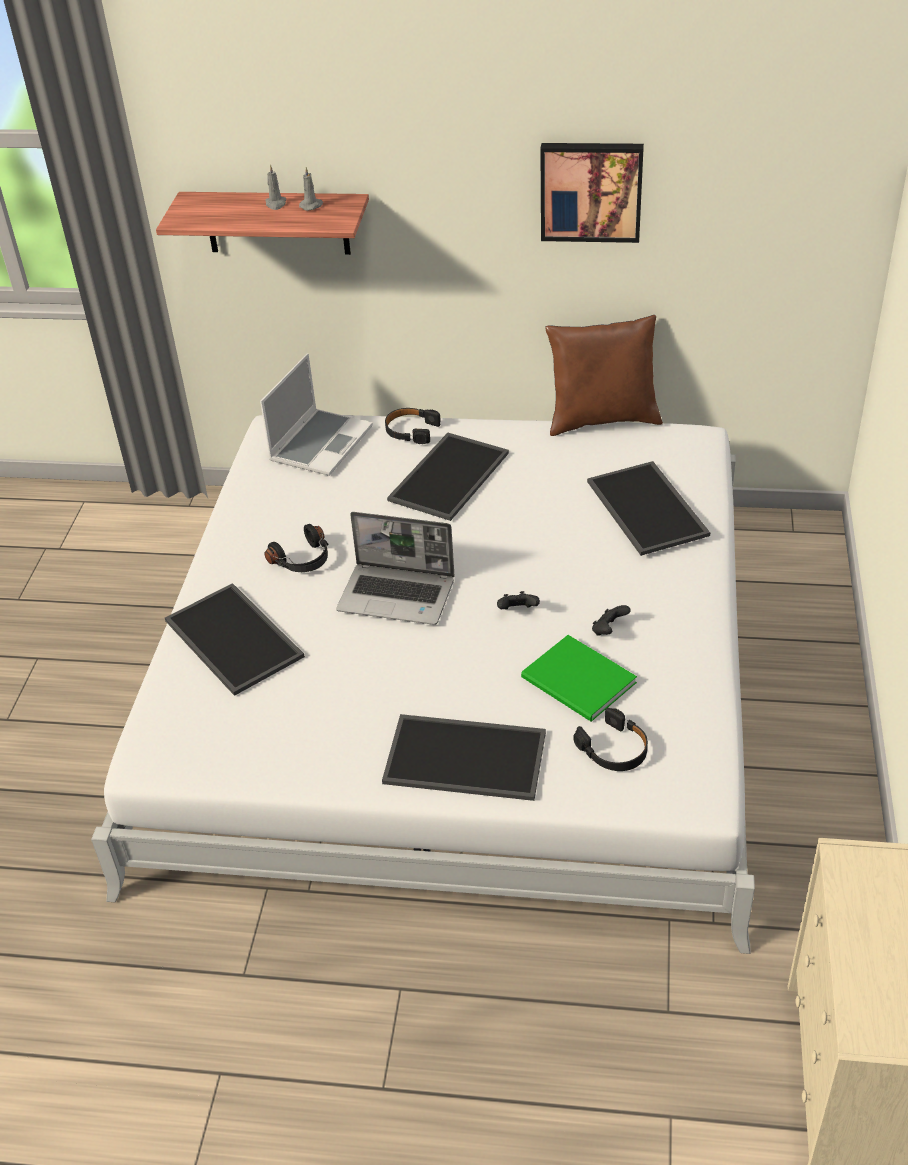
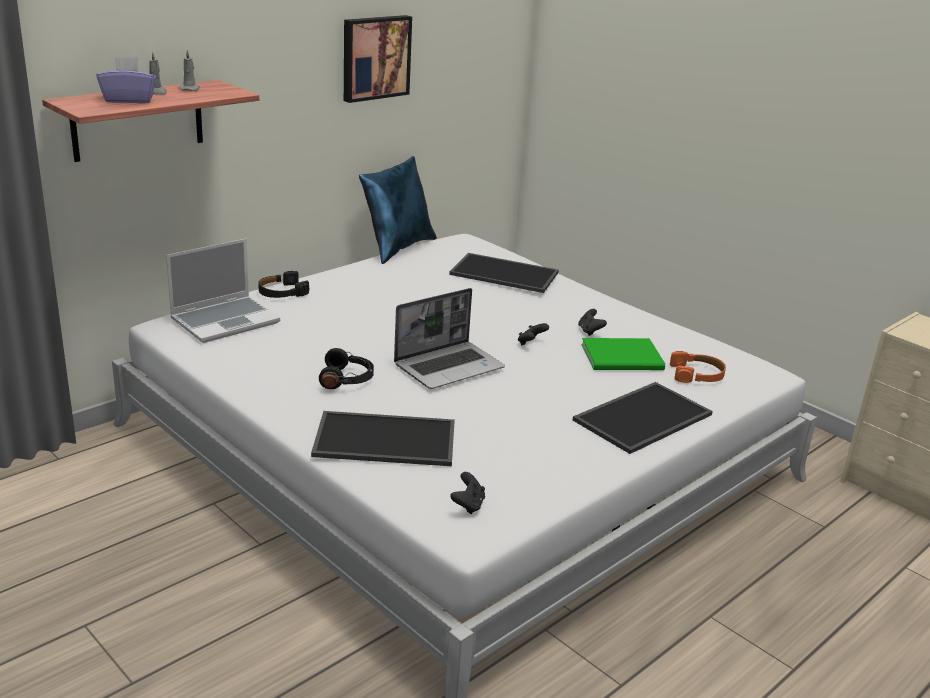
camera: 55 degrees left, 15 degrees down
(187, 738) = (468, 505): none -> black game controller
(233, 212) = (129, 100): none -> purple tissue box
(320, 443) = (226, 320): laptop -> laptop turned 75 degrees clockwise
(448, 475) = (357, 302): tray -> none
(603, 419) = (397, 248): brown pillow -> blue pillow
(614, 749) = (697, 375): black headphones -> orange headphones

